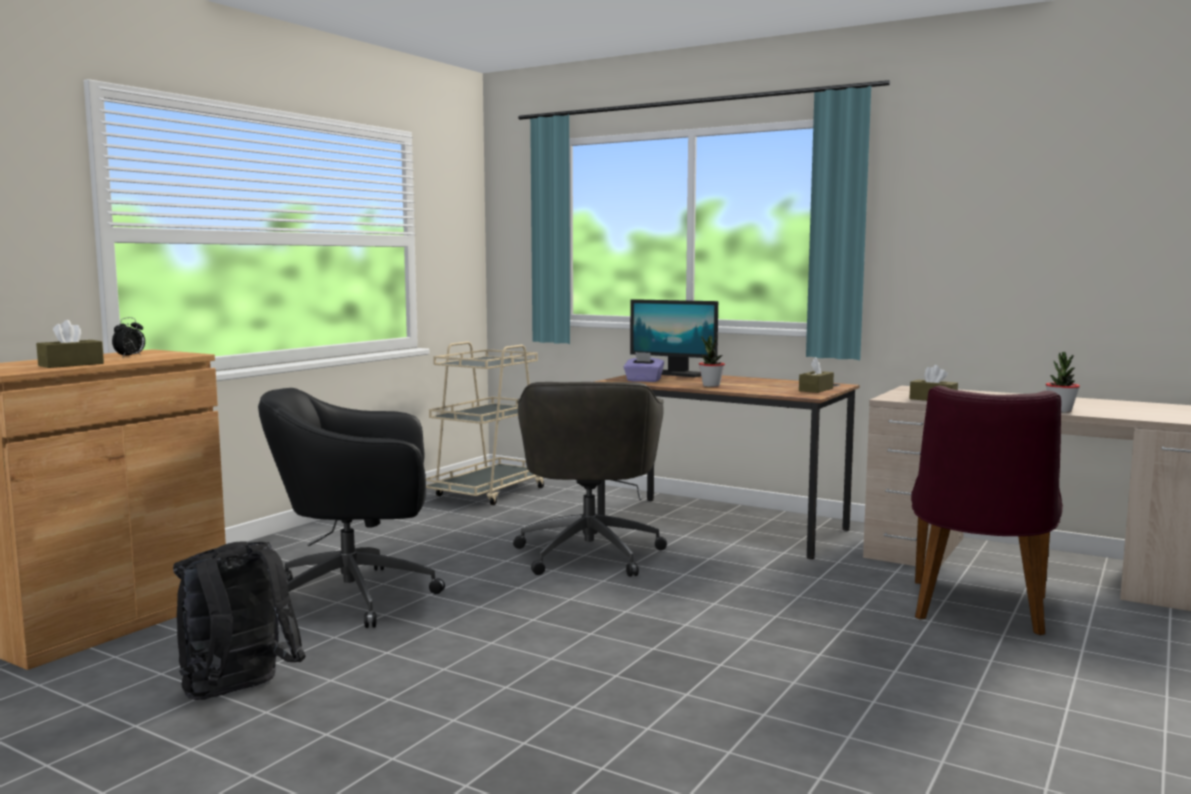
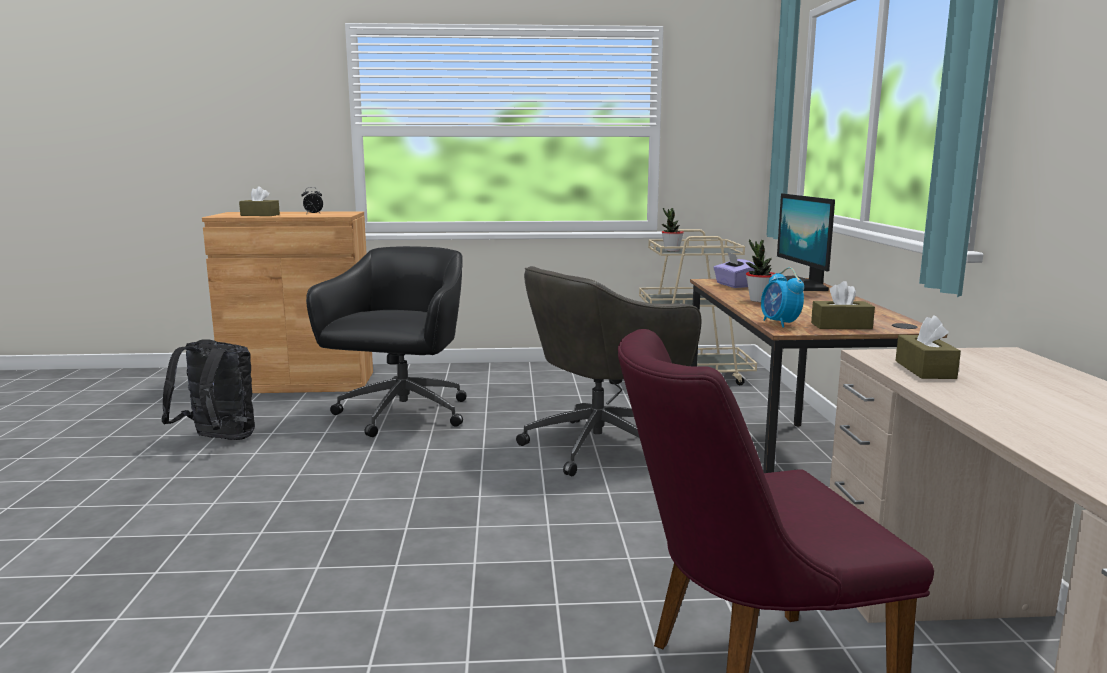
camera: 55 degrees right, 5 degrees up
(357, 597) = (401, 415): black office chair -> black office chair turned 60 degrees clockwise
(791, 394) = (780, 323): none -> alarm clock
(1060, 411) = (1028, 436): potted plant -> potted plant (671, 250)

